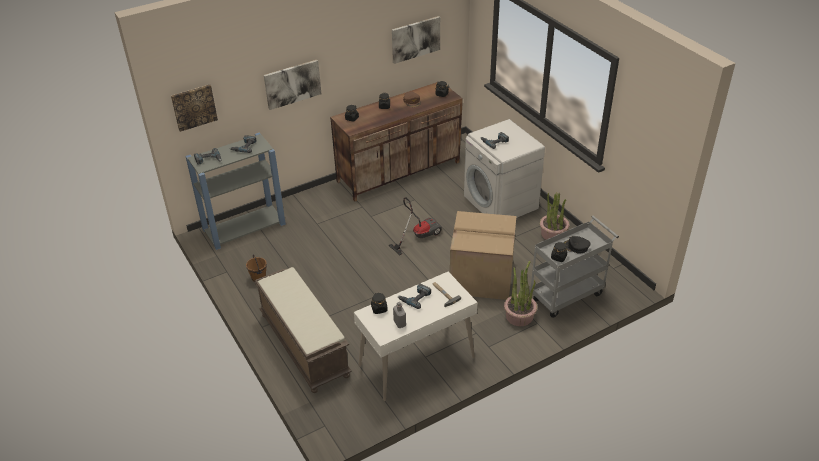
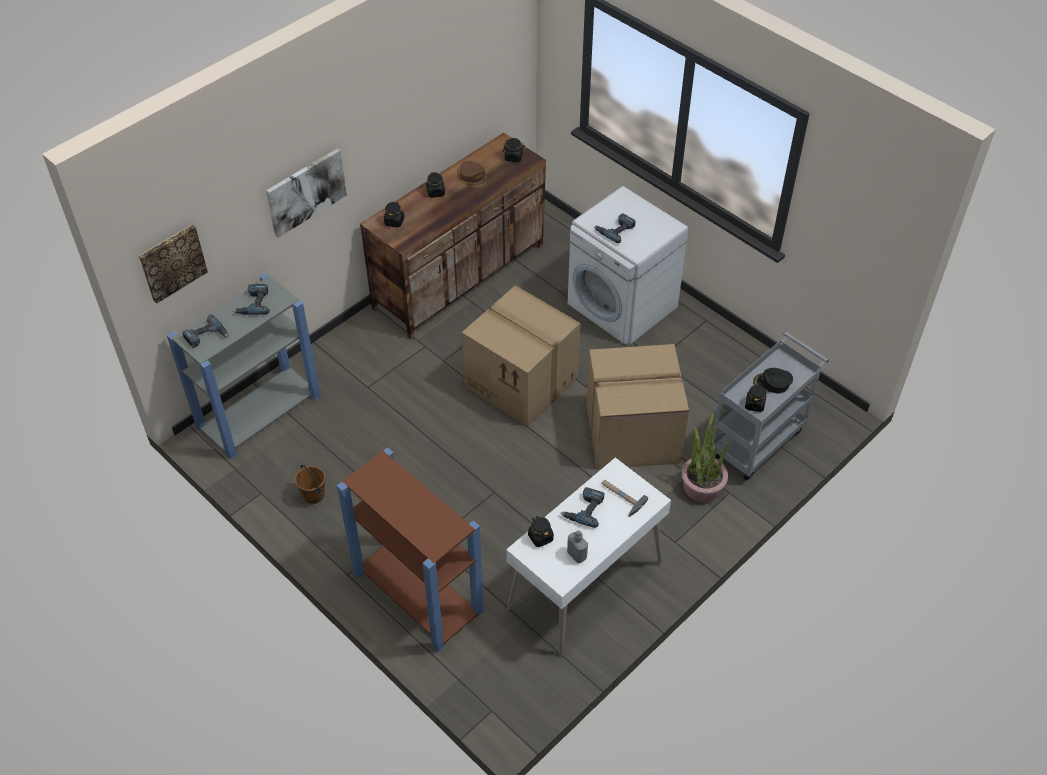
camera: 15 degrees left, 10 degrees up
(303, 344) = (417, 591): brown bench -> brown bookcase
(415, 39) = (468, 83): picture -> none
(418, 236) = (523, 382): vacuum cleaner -> cardboard box
(553, 234) = (709, 346): potted plant -> none

